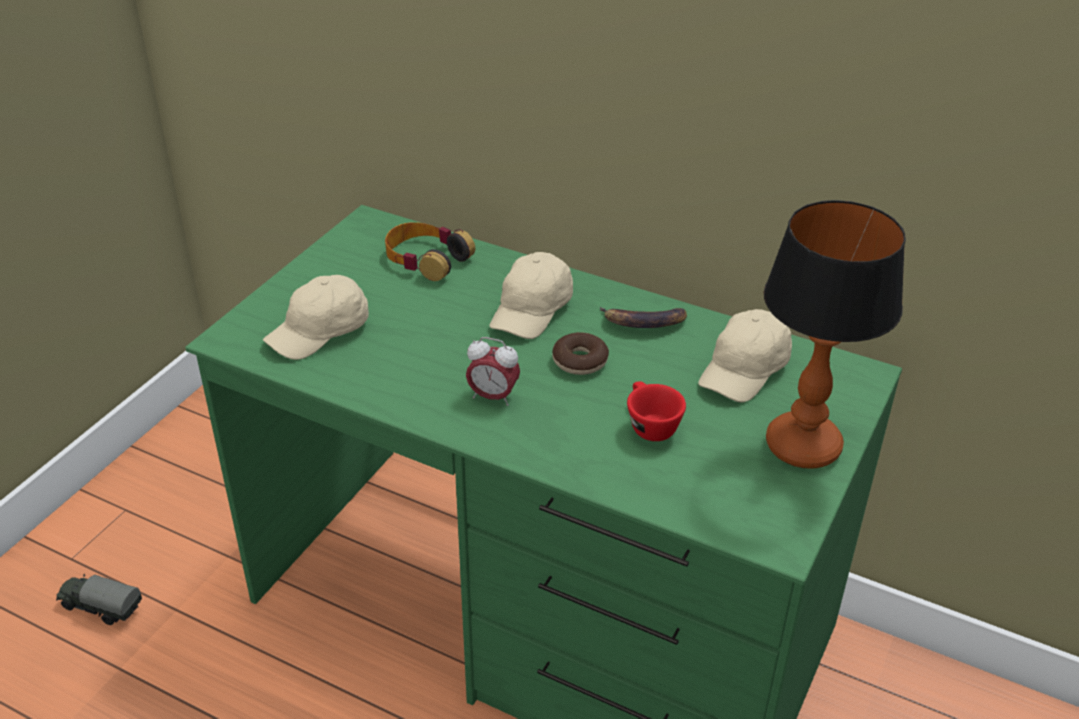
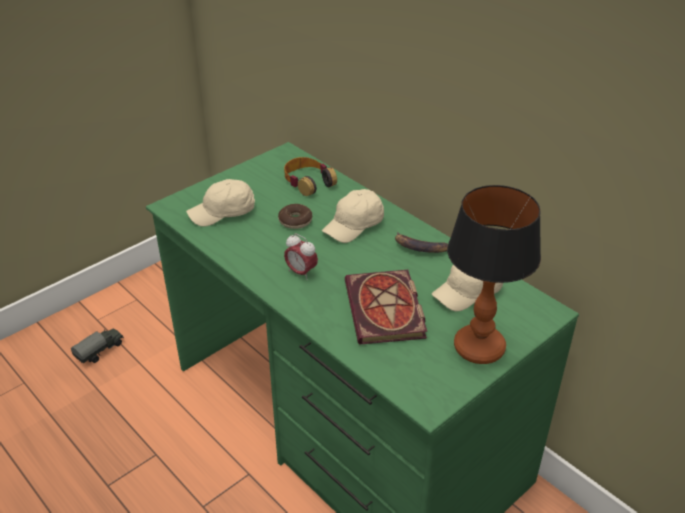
camera: 20 degrees right, 0 degrees up
(100, 608) = (100, 351): toy truck -> toy truck turned 90 degrees clockwise
(580, 361) = (366, 263): donut -> donut (295, 221)
(649, 424) = (387, 311): red cup -> book

